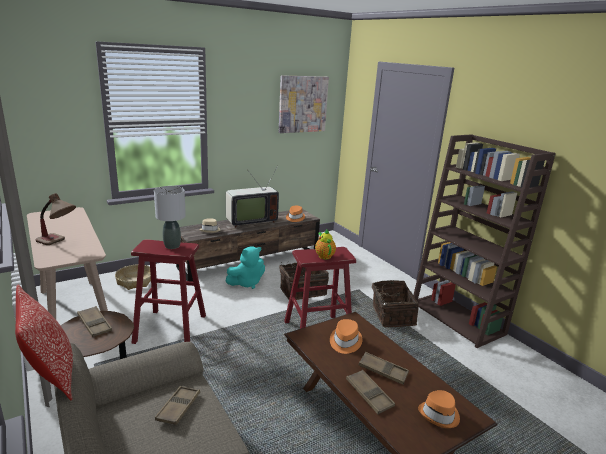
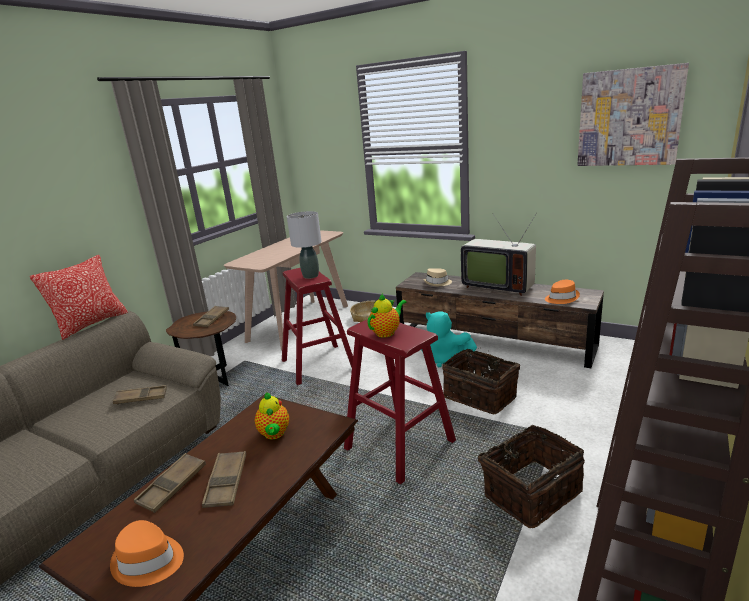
camera: 65 degrees right, 0 degrees up
(59, 243) = (269, 253): table lamp -> none
(345, 341) = (274, 434): orange hat -> teapot

